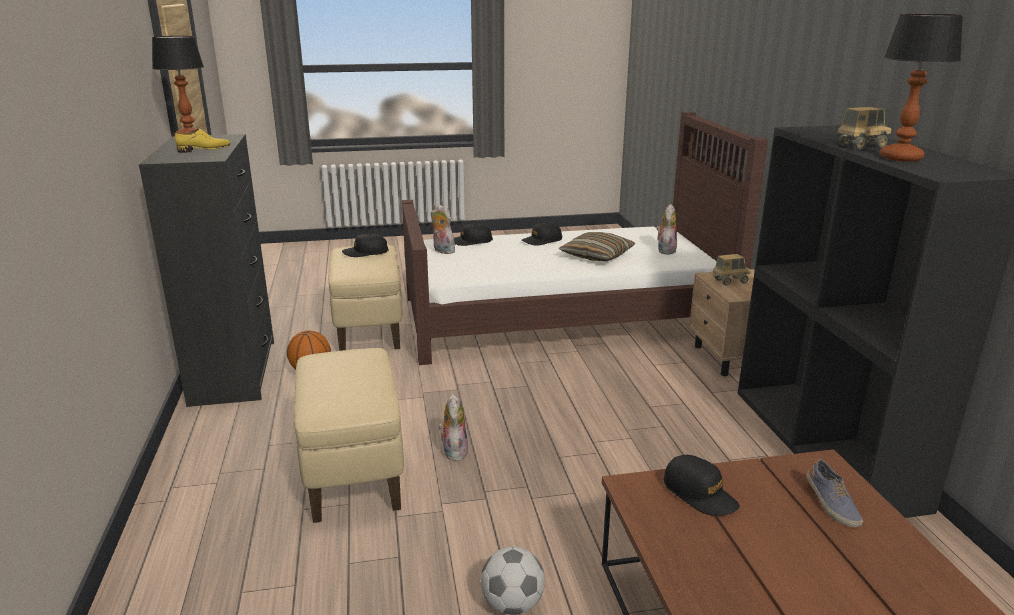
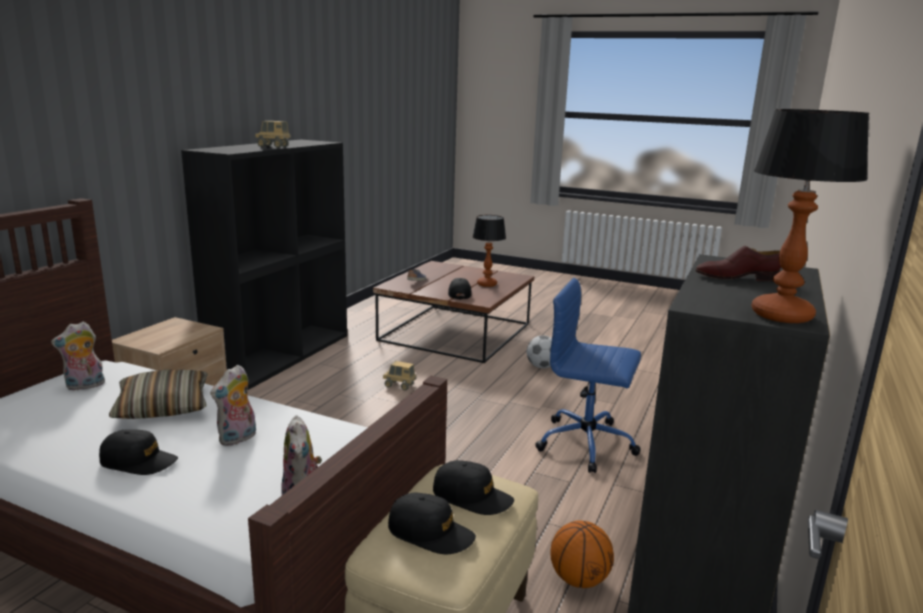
camera: 145 degrees left, 5 degrees down
(204, 149) = (736, 277): yellow shoe -> brown shoe
(354, 474) = (587, 444): beige ottoman -> blue office chair
(453, 451) = (501, 432): plush toy -> plush toy (238, 439)
(471, 241) = (222, 507): black cap -> black cap (472, 497)
(730, 281) = (165, 338): toy truck -> toy truck (399, 386)
(900, 158) = (294, 144): table lamp -> table lamp (487, 284)

